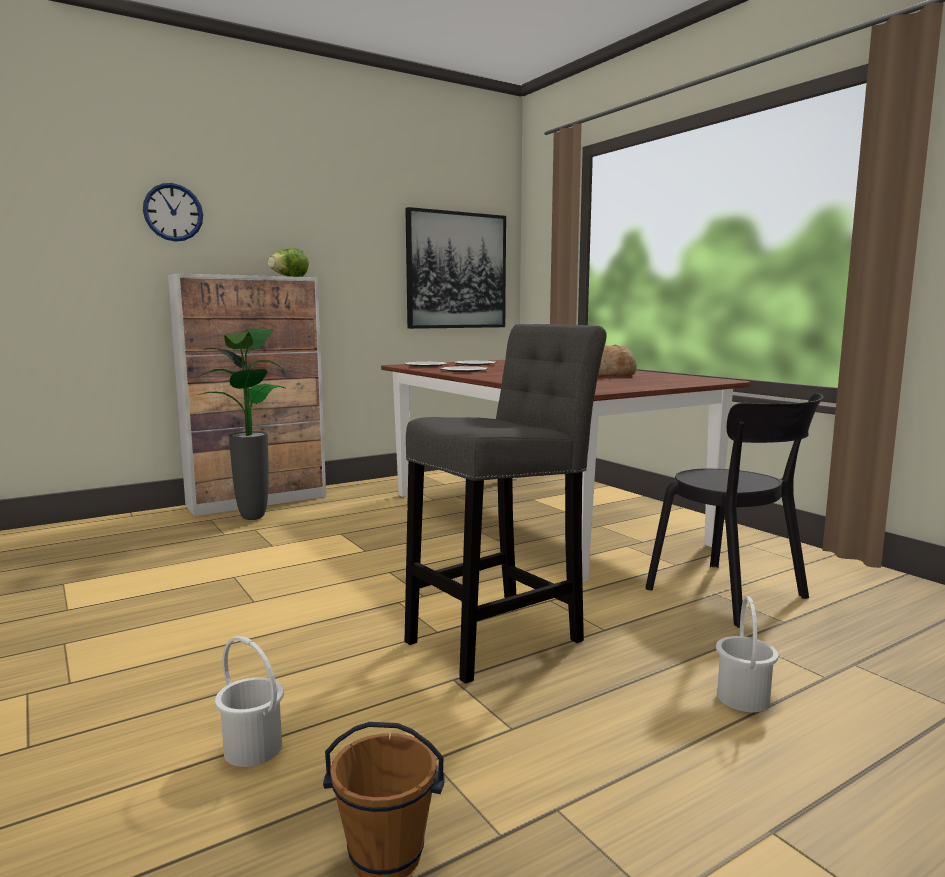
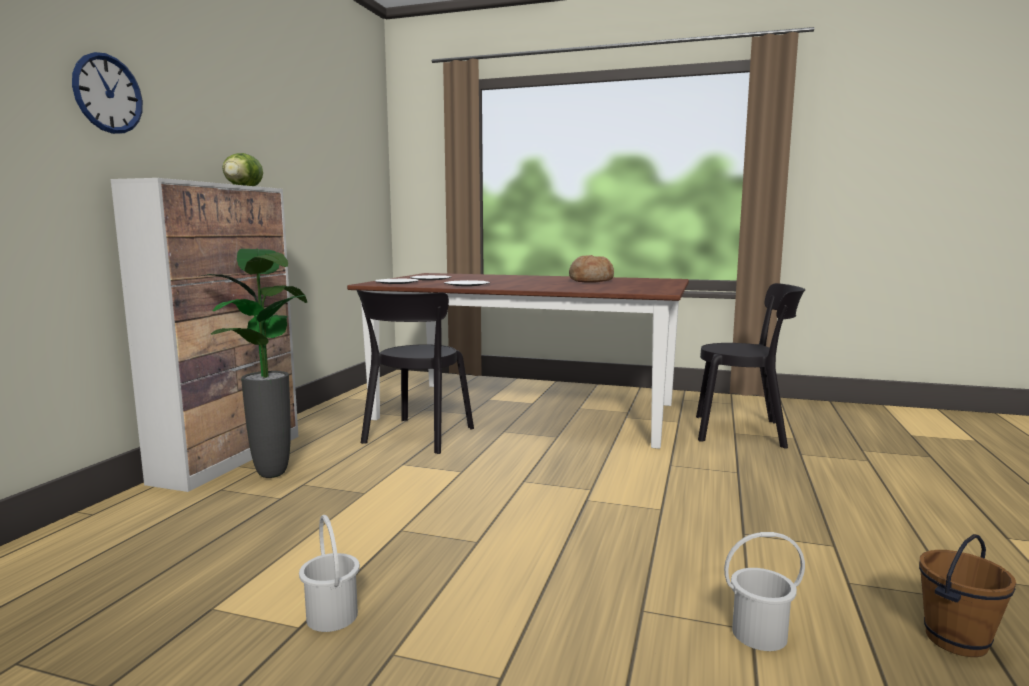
camera: 40 degrees left, 0 degrees up
(398, 516) = (416, 437): none -> black chair
(456, 270) = (352, 186): picture -> none
(501, 637) = (703, 498): grey stool -> none
(744, 698) = (869, 483): white bucket -> white bucket (333, 616)

